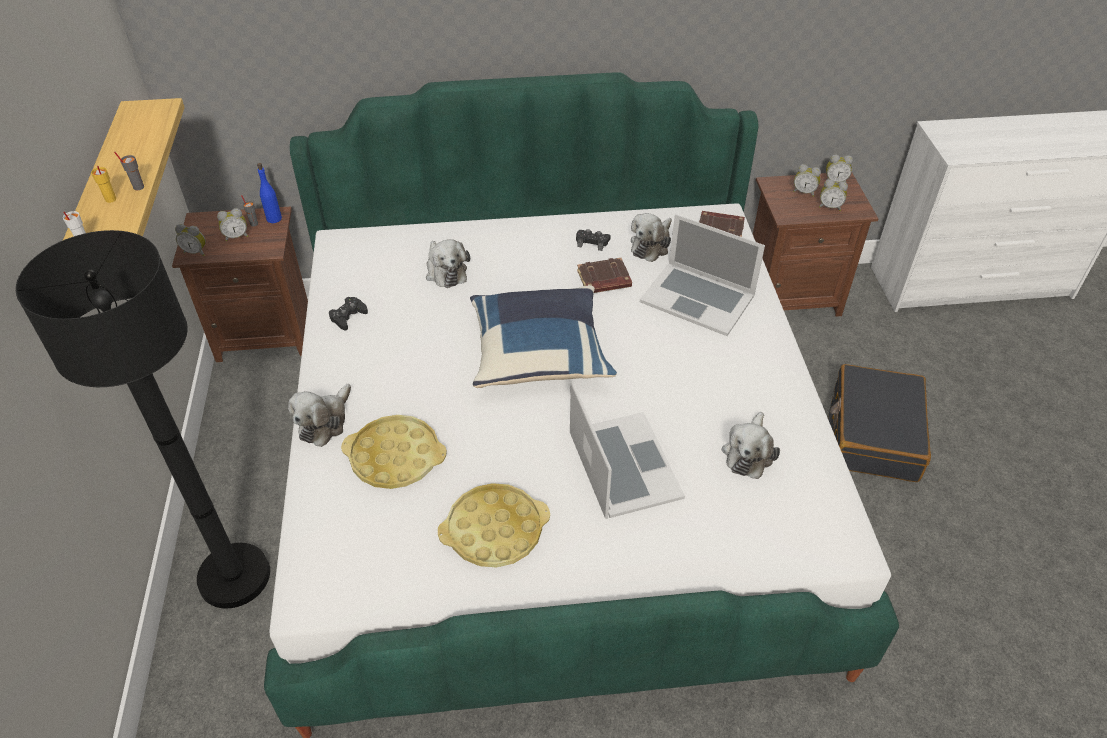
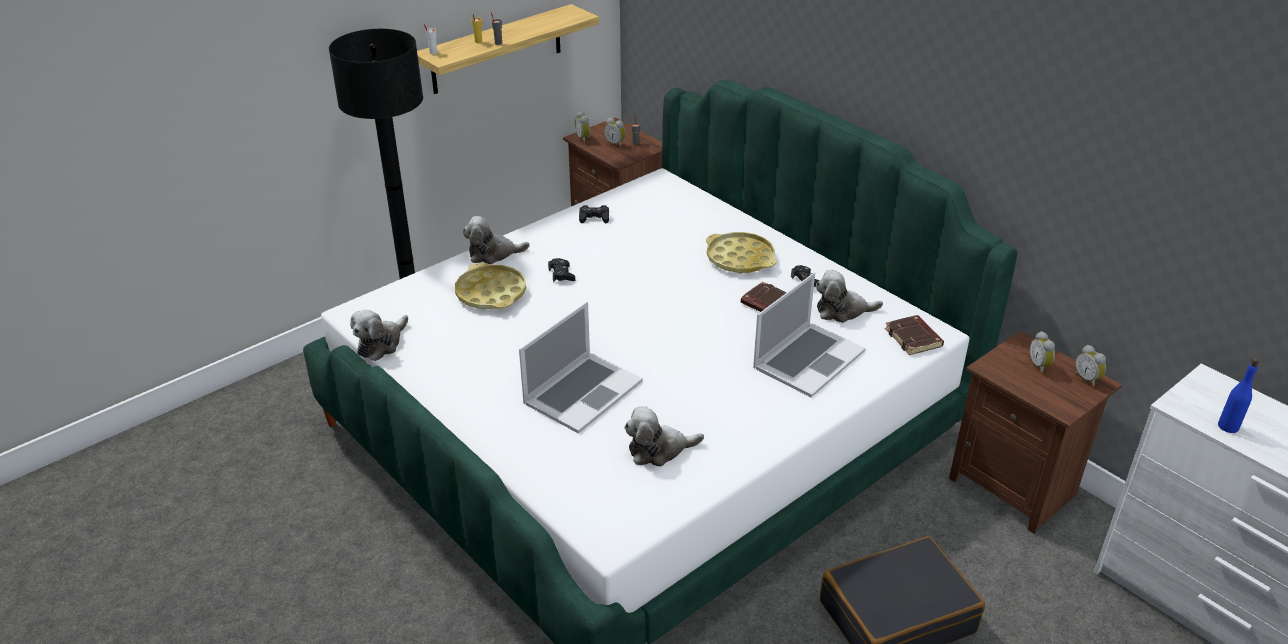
camera: 55 degrees right, 10 degrees down
(274, 218) = (650, 147): blue bottle -> blue bottle (1228, 426)
(419, 387) = (561, 274): none -> black game controller
(445, 271) = (686, 233): plush toy -> plush toy (381, 343)
(494, 530) = (468, 359): yellow tray -> yellow tray (740, 258)
(539, 354) = (650, 309): blue pillow -> none
(697, 298) = (808, 359): laptop -> laptop turned 135 degrees counterclockwise
(830, 207) = (1040, 389): alarm clock -> none

